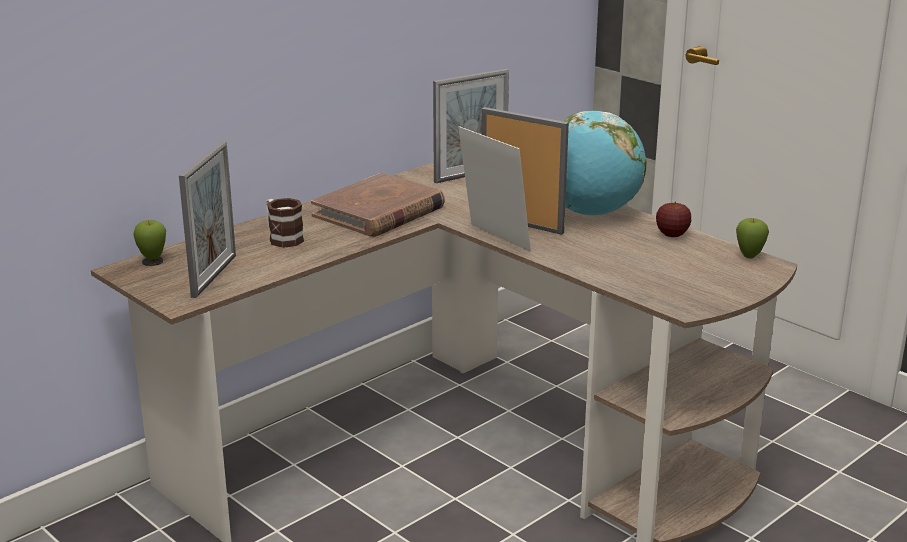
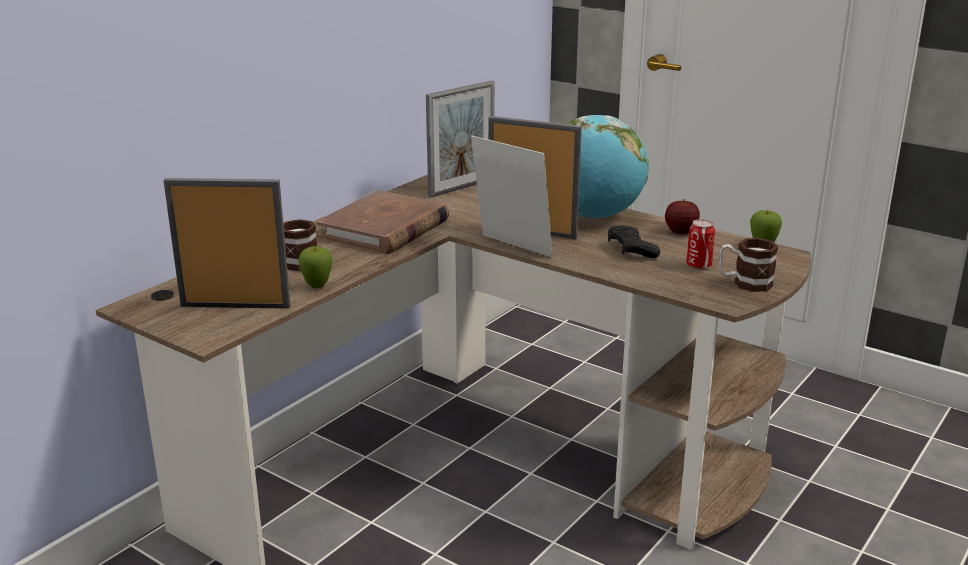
camera: 10 degrees left, 0 degrees up
(152, 258) = (162, 293): apple -> apple (317, 287)
(214, 276) = (235, 306): picture frame -> picture frame turned 90 degrees counterclockwise
(612, 249) = (631, 250): none -> black game controller
(673, 270) = (698, 265): none -> can
(711, 290) = (744, 283): none -> mug

